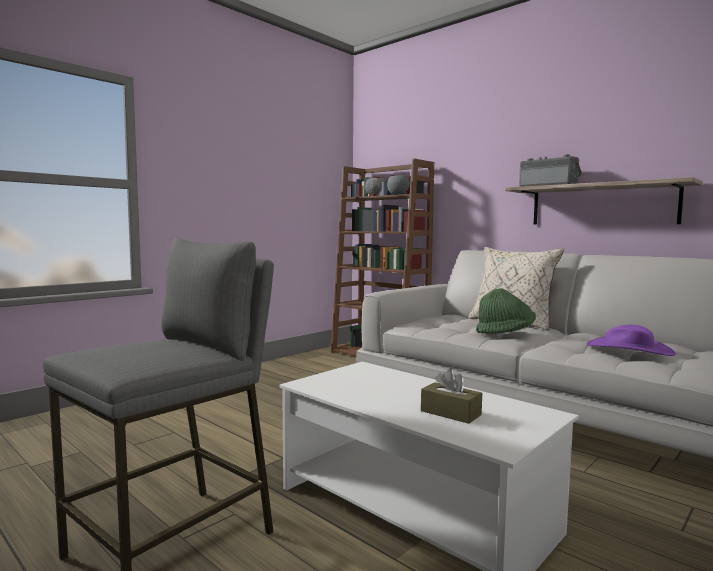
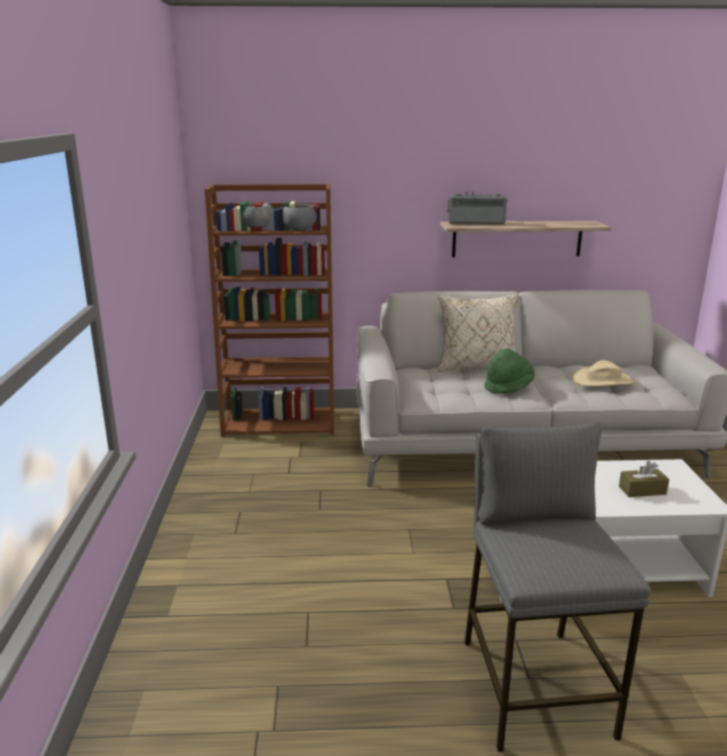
camera: 45 degrees left, 15 degrees up
(629, 349) = (603, 381): purple hat -> beige hat

